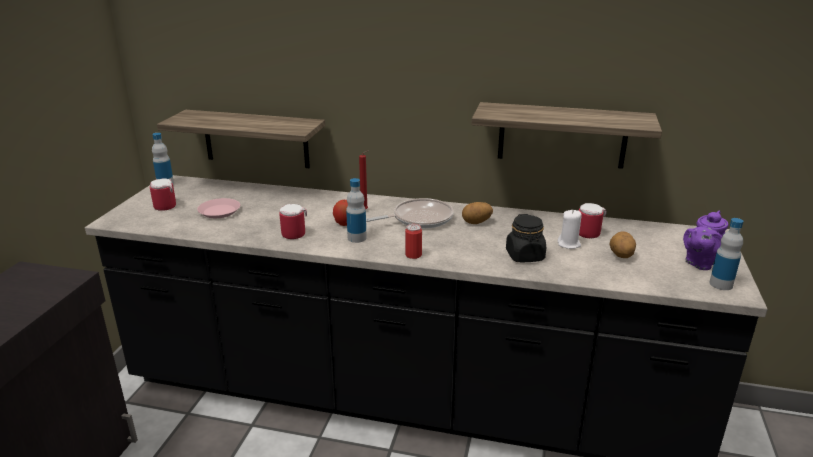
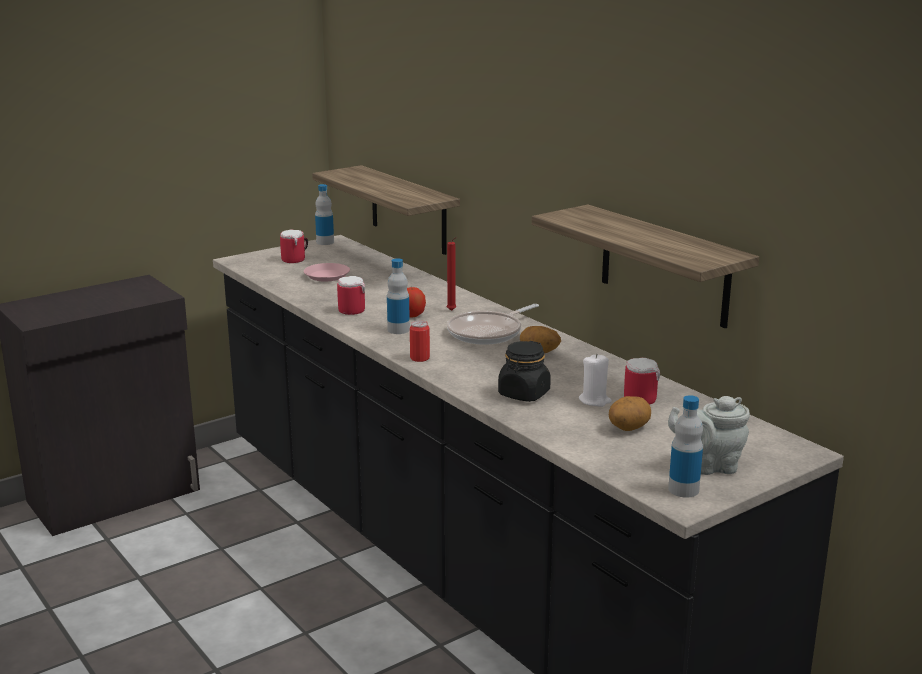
camera: 40 degrees right, 5 degrees down
(419, 219) = (488, 333): frying pan -> frying pan turned 120 degrees clockwise
(699, 263) = (709, 466): purple teapot -> grey teapot

